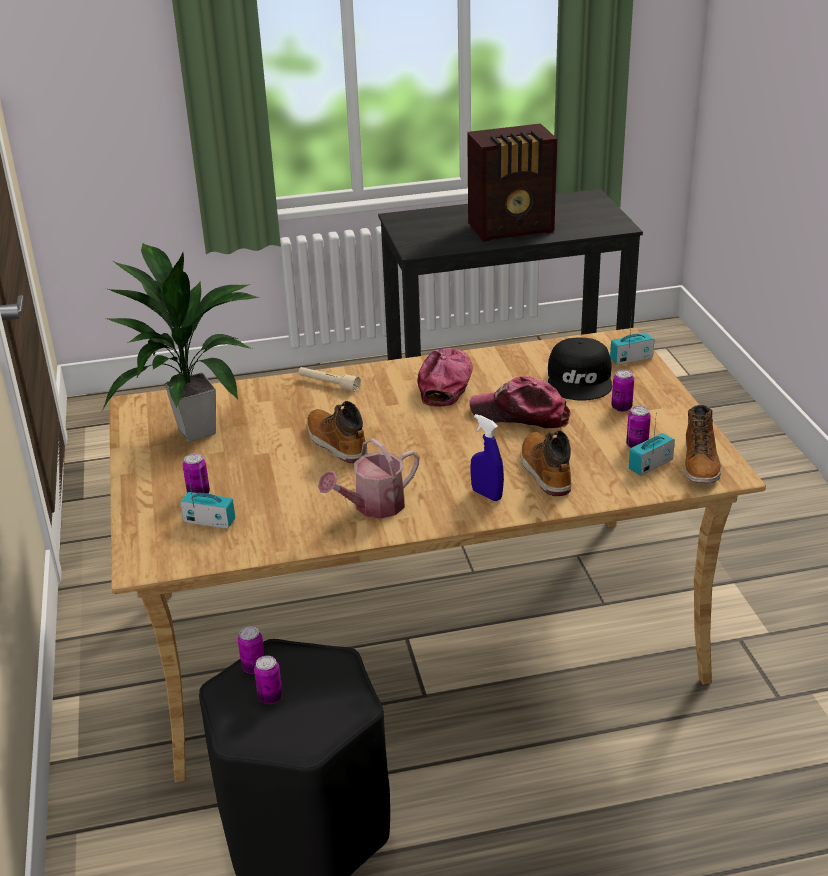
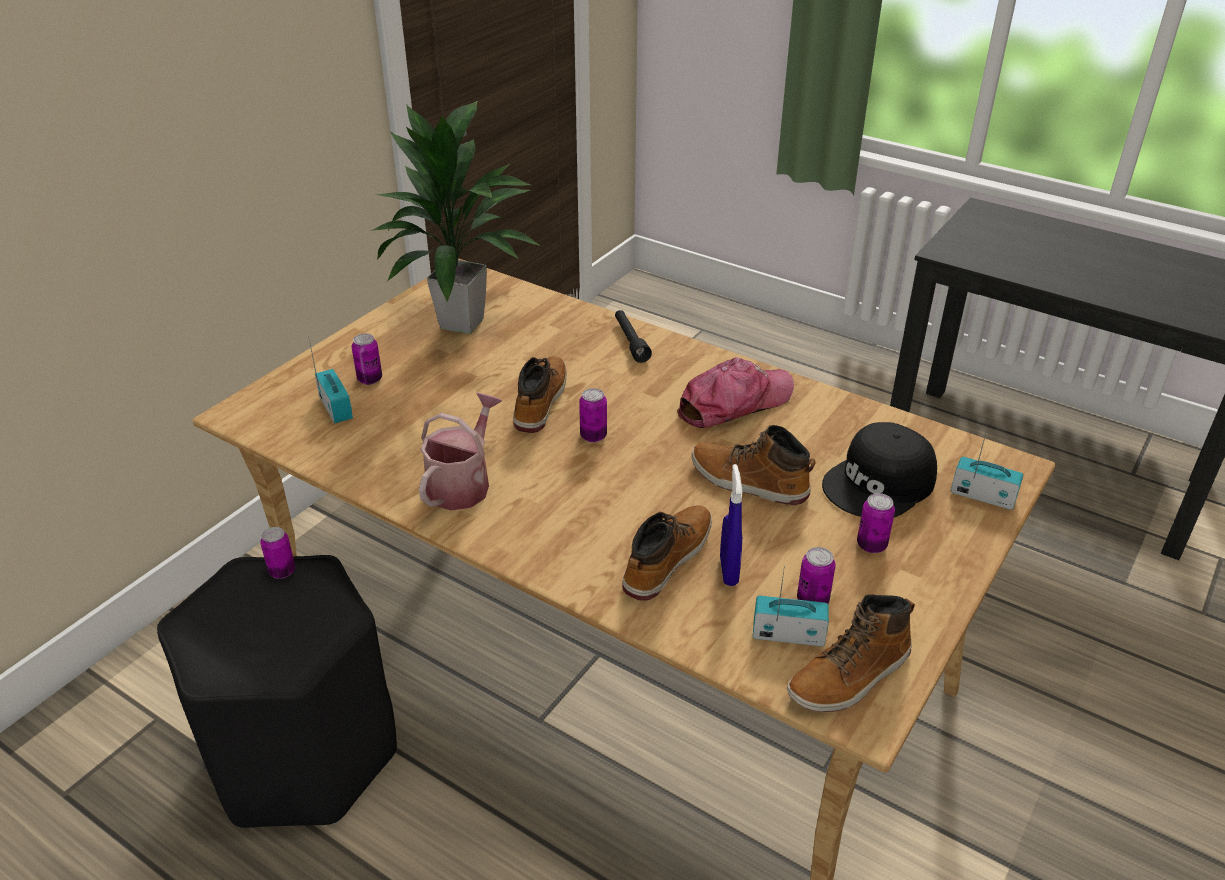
camera: 45 degrees right, 5 degrees up
(270, 697) = (251, 607): can -> can (593, 436)
(329, 384) = (630, 342): beige flashlight -> black flashlight
(373, 507) = (463, 483): watering can -> watering can turned 105 degrees clockwise
(486, 494) = (571, 543): blue spray bottle -> blue spray bottle (728, 571)
(513, 228) = (1098, 276): radio -> none
(520, 415) = (748, 482): cap -> boot

